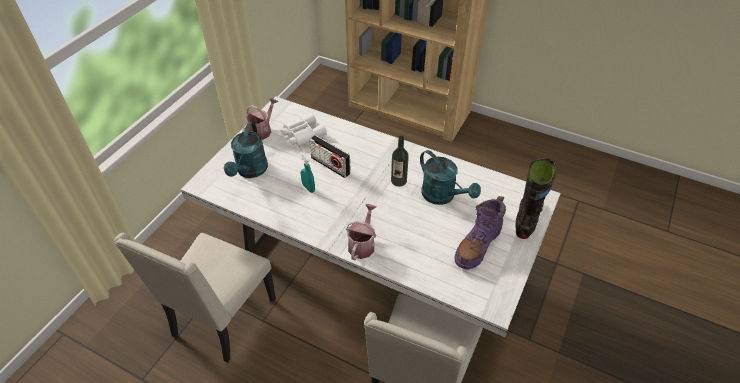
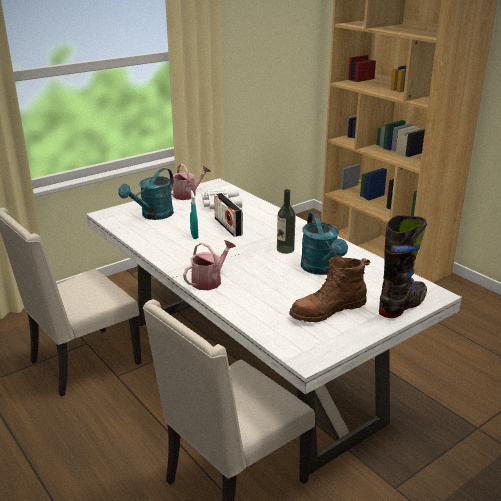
camera: 25 degrees right, 20 degrees down
(477, 245) = (328, 310): purple boot -> brown boot

